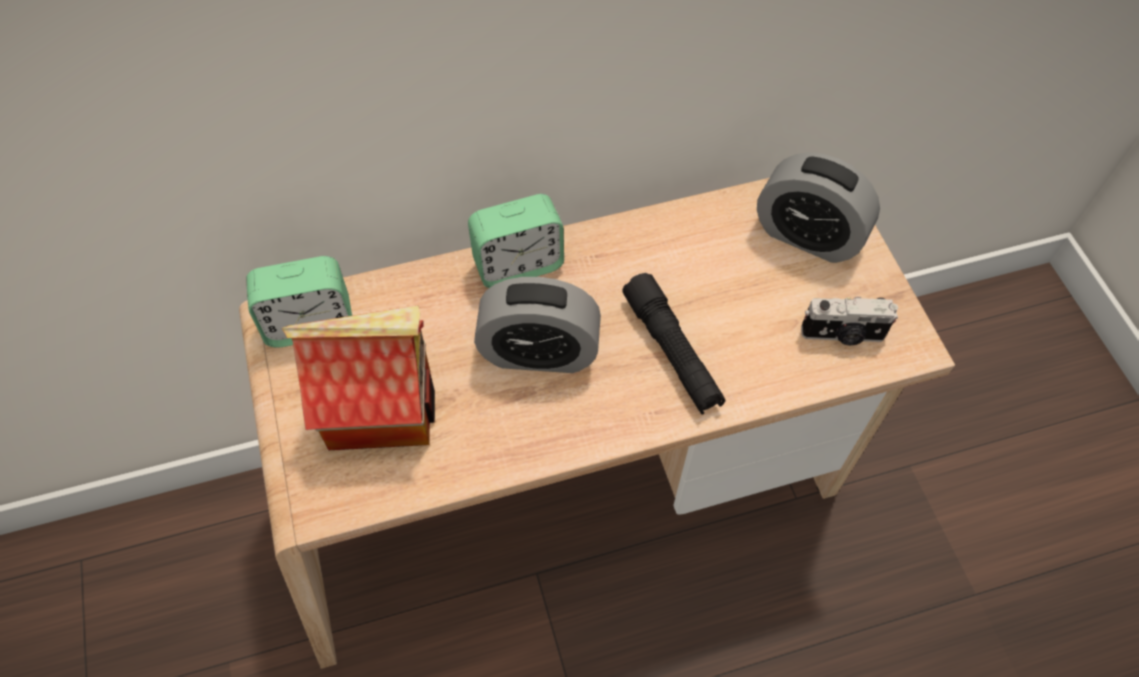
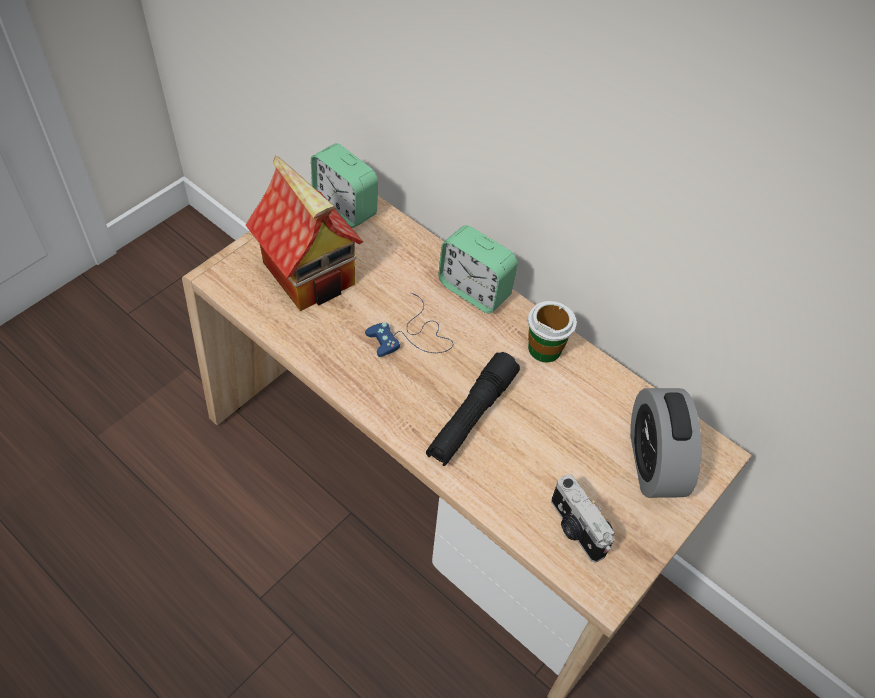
camera: 55 degrees right, 5 degrees down
(539, 352) = (412, 336): alarm clock -> blue game controller
(631, 245) = (545, 348): none -> cup

